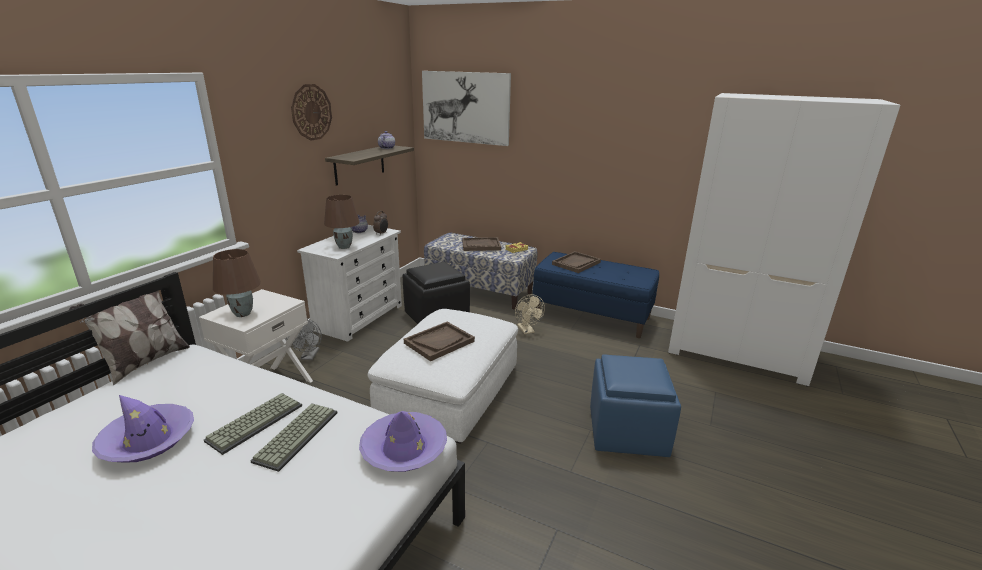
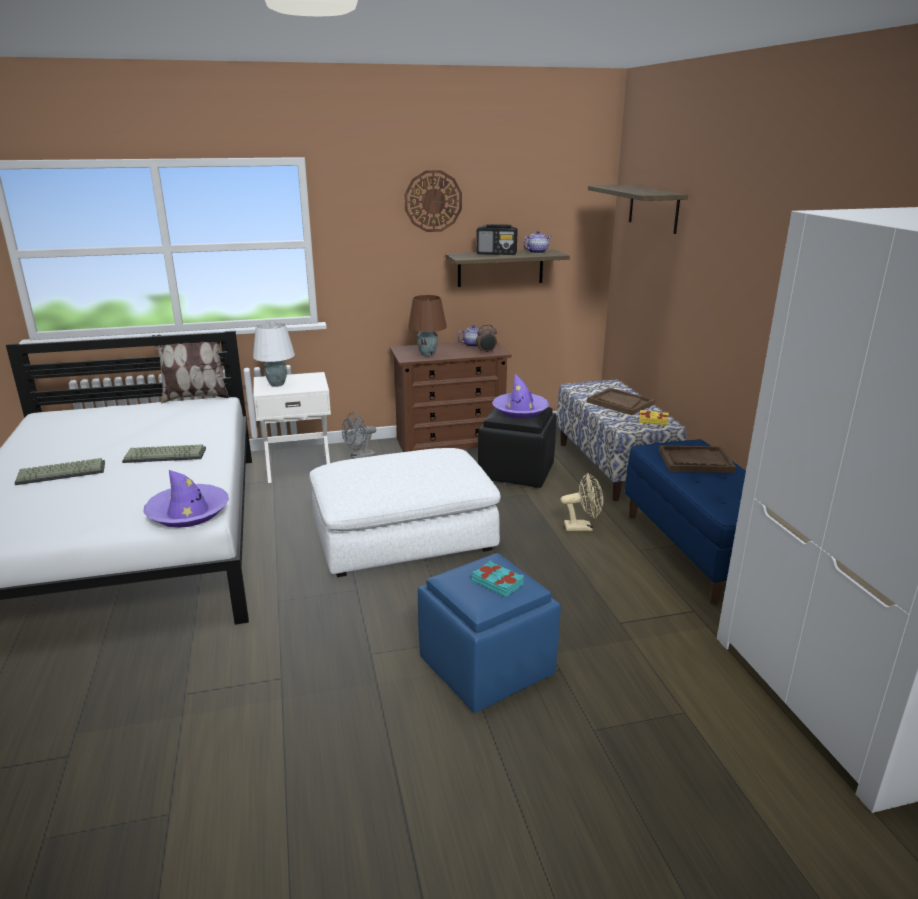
camera: 50 degrees right, 0 degrees up
(148, 440) = (115, 438): purple hat -> purple hat (520, 410)
(242, 314) = (276, 384): brown table lamp -> white table lamp
(296, 435) = (166, 473): keyboard -> keyboard (62, 472)
(359, 317) = (450, 443): white dresser -> brown dresser
(365, 153) = (497, 254): none -> radio
(439, 342) = (381, 469): brown tray -> none
(465, 107) = (653, 208): picture -> shelf
(527, 331) = (582, 527): beige fan -> beige fan turned 120 degrees counterclockwise
(643, 367) = (498, 582): none -> turquoise book

